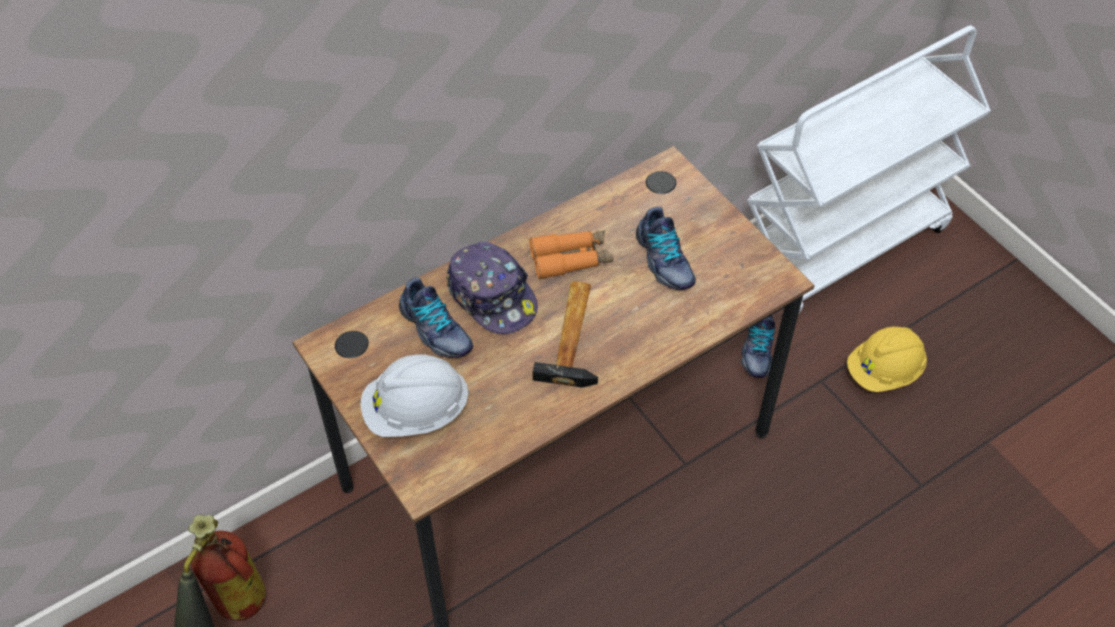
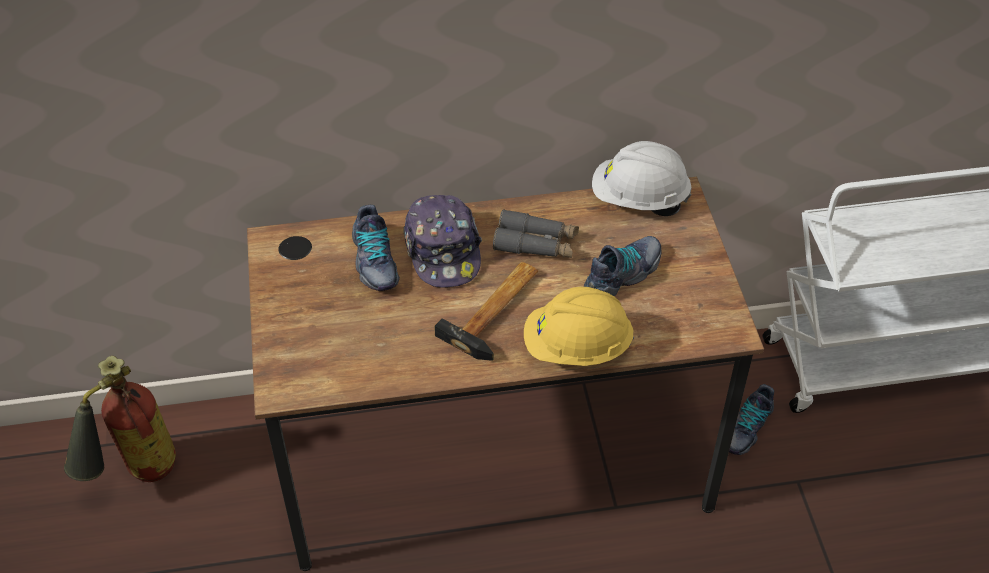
camera: 25 degrees right, 5 degrees down
(416, 412) = (314, 324): white hard hat -> white hard hat (639, 198)
(571, 259) = (536, 243): orange binoculars -> grey binoculars
(663, 260) = (624, 274): shoe -> shoe turned 135 degrees counterclockwise
(884, 371) = (870, 498): yellow hard hat -> yellow hard hat (577, 347)

